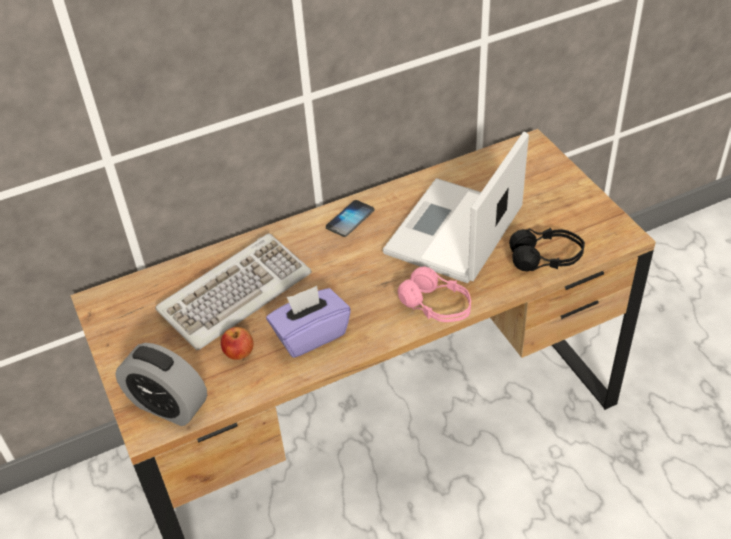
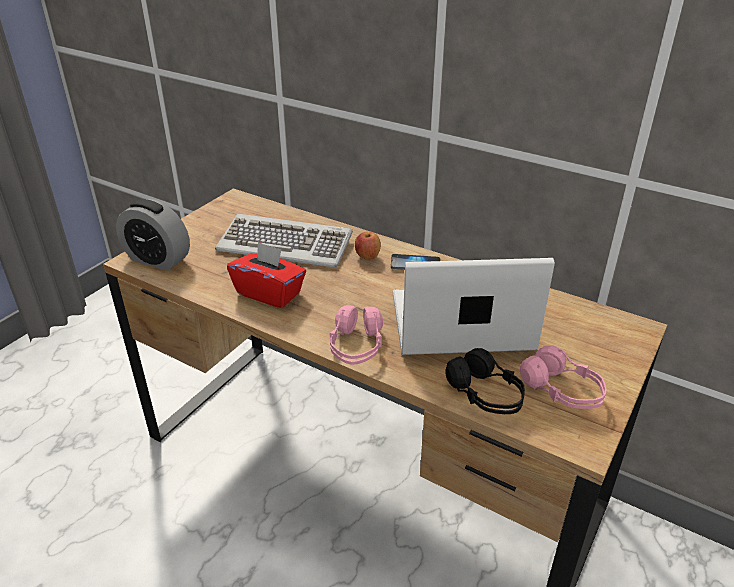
camera: 55 degrees right, 10 degrees down
(168, 405) = (158, 259): alarm clock -> alarm clock turned 60 degrees counterclockwise
(239, 354) = (226, 269): apple -> apple (367, 257)
(310, 335) = (269, 293): purple tissue box -> red tissue box
(568, 218) = (562, 391): none -> pink headphones

